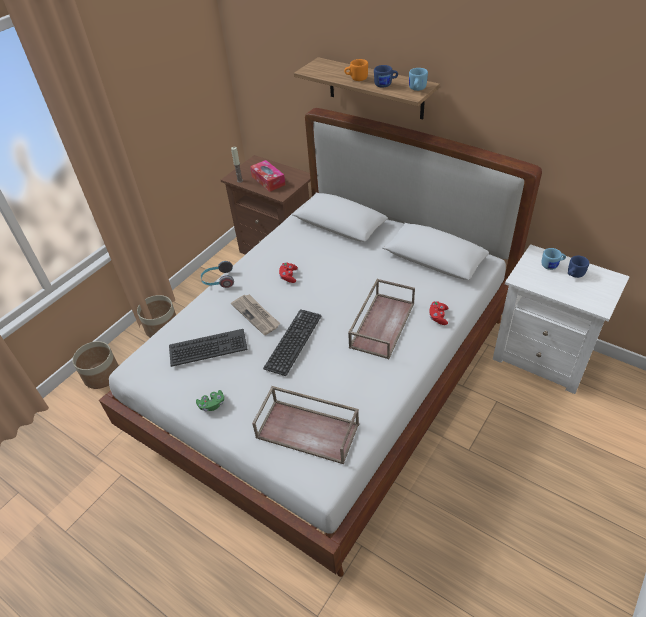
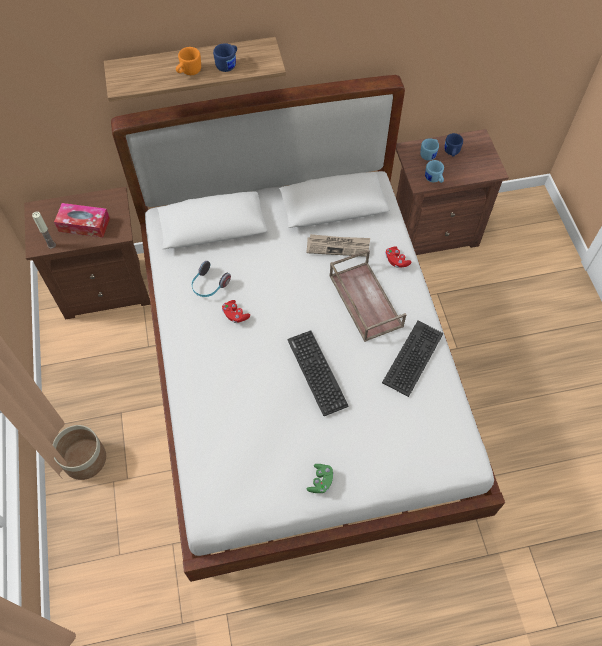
camera: 50 degrees left, 15 degrees up
(102, 375) = (84, 555): planter -> none
(208, 348) = (255, 439): keyboard -> keyboard (413, 358)
(218, 281) = (174, 369): headphones -> headphones (209, 285)
(256, 315) = (256, 374): newspaper -> newspaper (338, 246)
(309, 430) = (416, 433): brown tray -> none
(416, 89) = (265, 56): blue mug -> blue mug (434, 179)
(543, 357) = (432, 231): white nightstand -> brown nightstand

